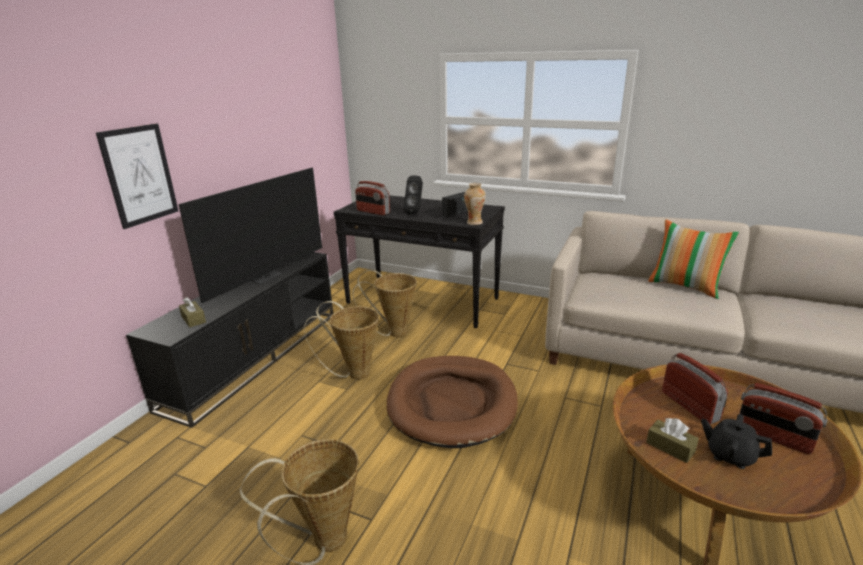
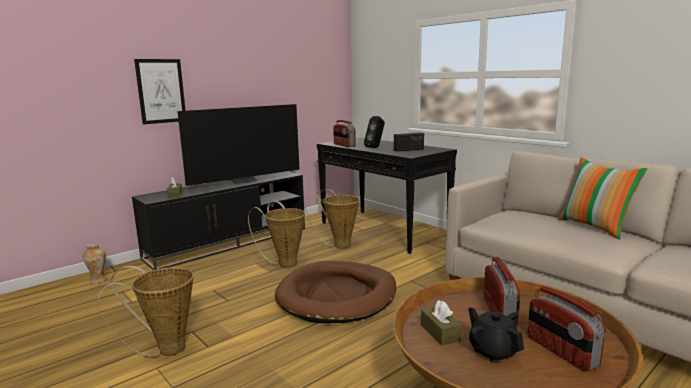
camera: 25 degrees right, 10 degrees down
(474, 223) = (412, 155): vase -> vase (98, 280)

